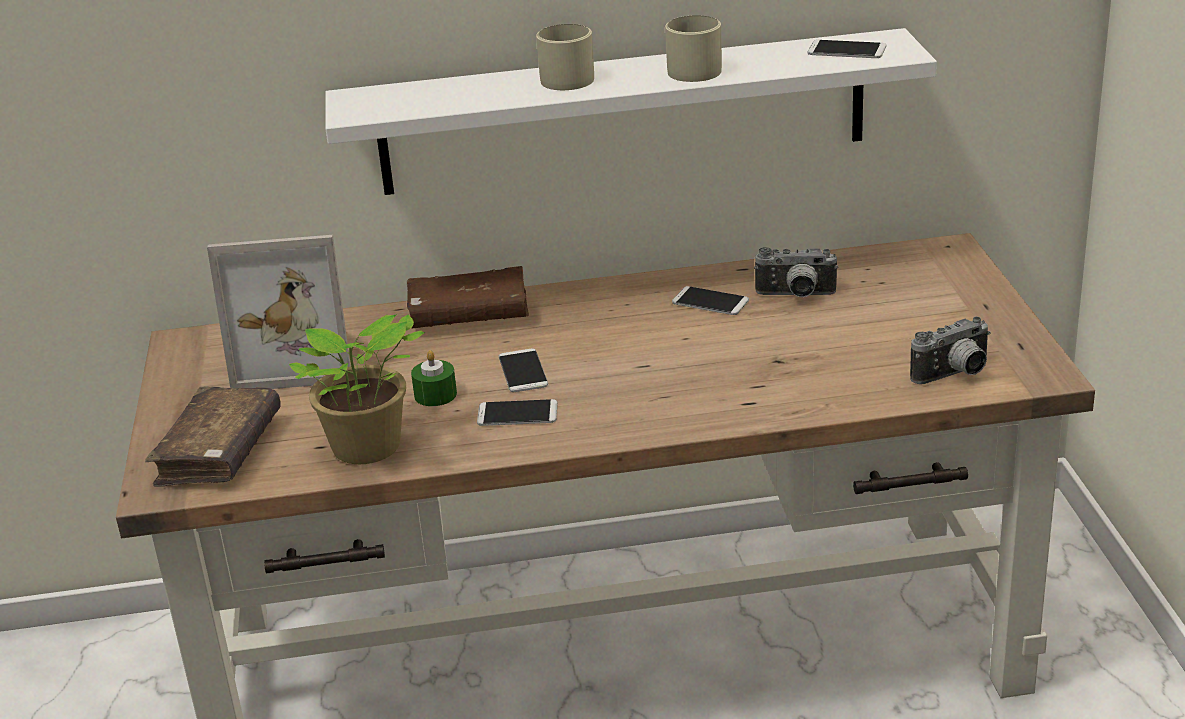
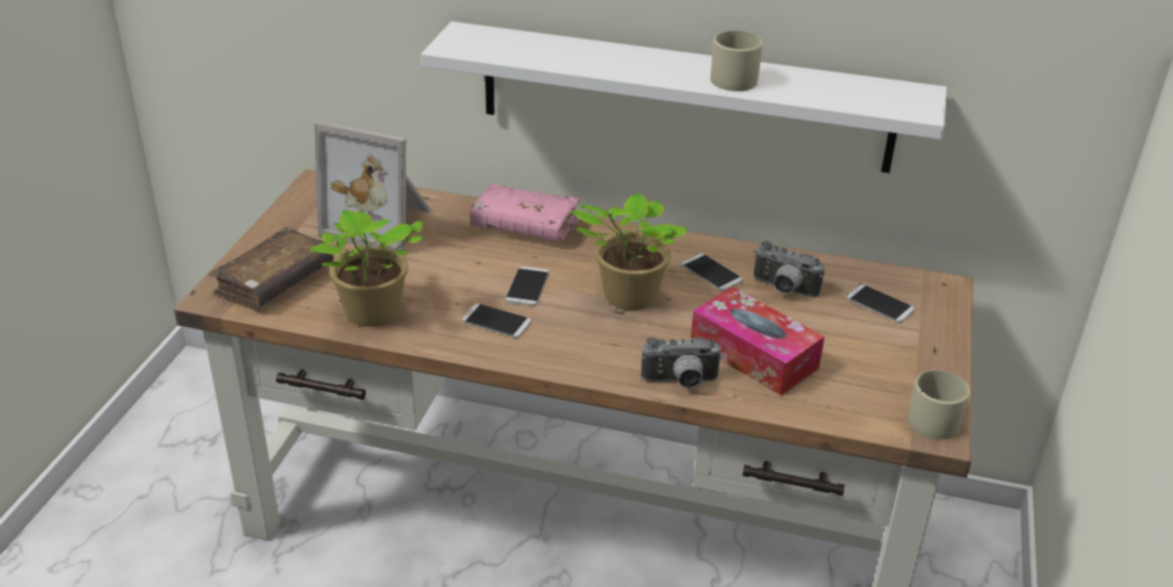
camera: 20 degrees right, 5 degrees up
(435, 395) = (451, 285): green candle -> none
(469, 315) = (525, 226): brown book -> pink book
(570, 77) = (634, 59): beige mug -> beige mug (937, 419)
(640, 350) = (627, 297): none -> potted plant
(815, 363) = (753, 355): none -> tissue box
(846, 50) = (875, 95): phone -> phone (880, 304)
(955, 375) = (859, 406): camera -> camera (680, 383)

